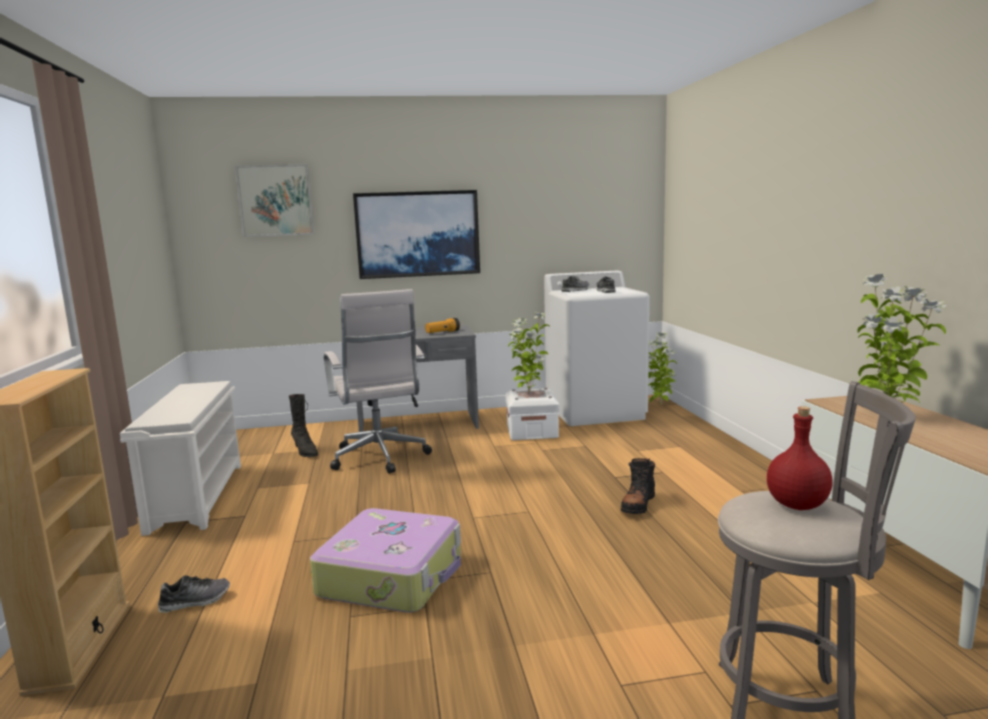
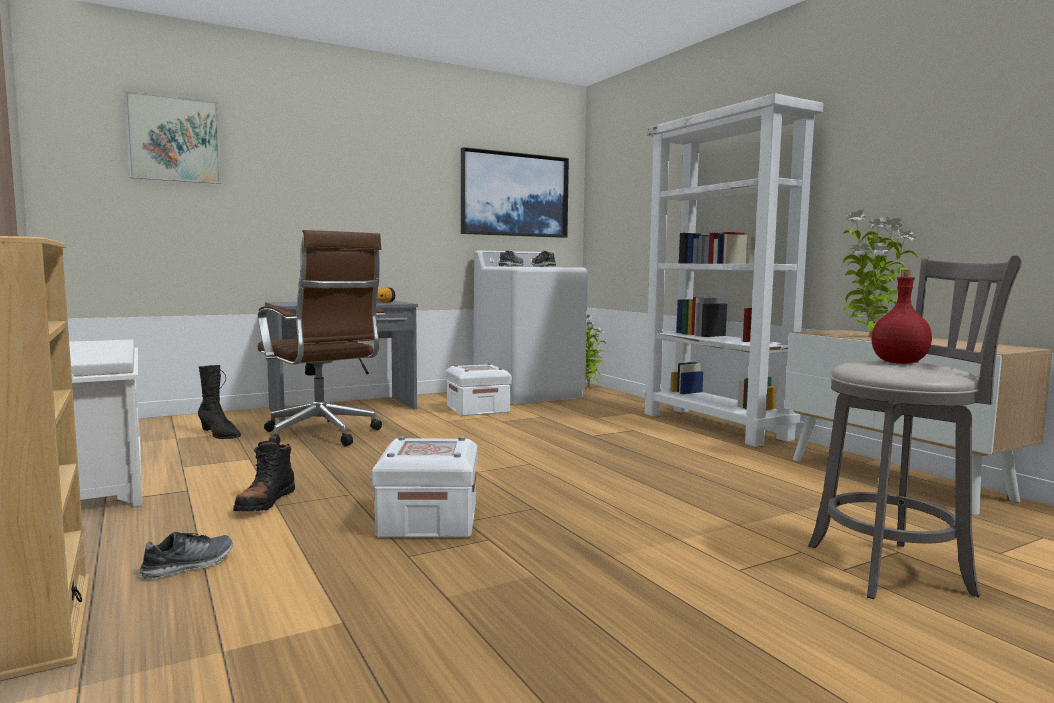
camera: 20 degrees left, 5 degrees down
(380, 458) = (323, 435): white office chair -> brown office chair
(393, 575) = (428, 520): suitcase -> white storage box
(418, 234) = (342, 196): picture -> picture (514, 195)
(528, 393) = (474, 368): potted plant -> none
(638, 504) = (633, 452): black boot -> black boot (265, 503)
(756, 472) = (715, 426): none -> white bookcase

